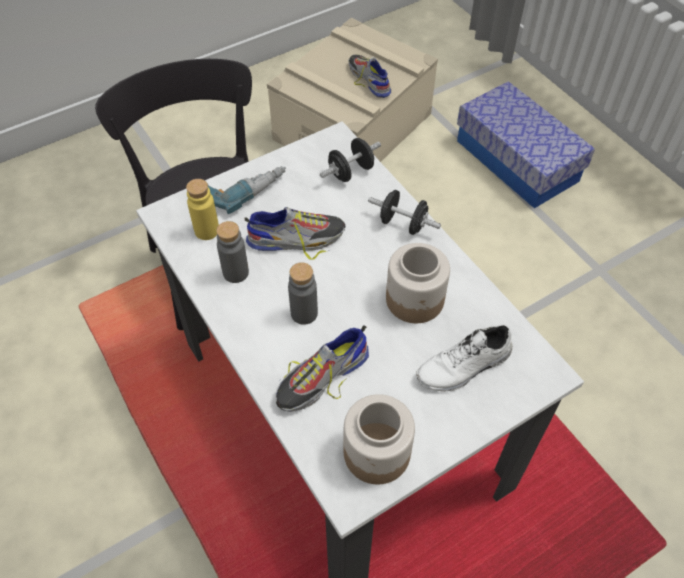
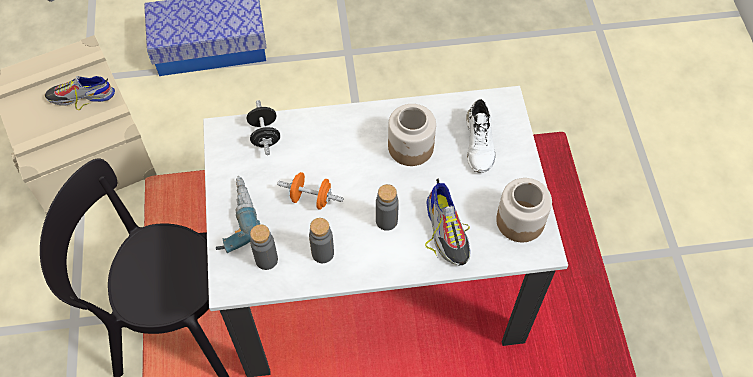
camera: 65 degrees left, 5 degrees up
(207, 230) = (266, 259): yellow bottle -> grey bottle
(296, 237) = (311, 198): shoe -> orange dumbbell
(403, 224) = (338, 124): black dumbbell -> none

